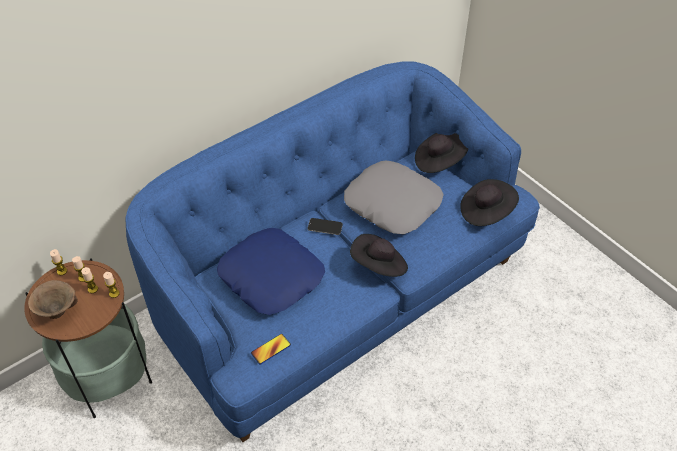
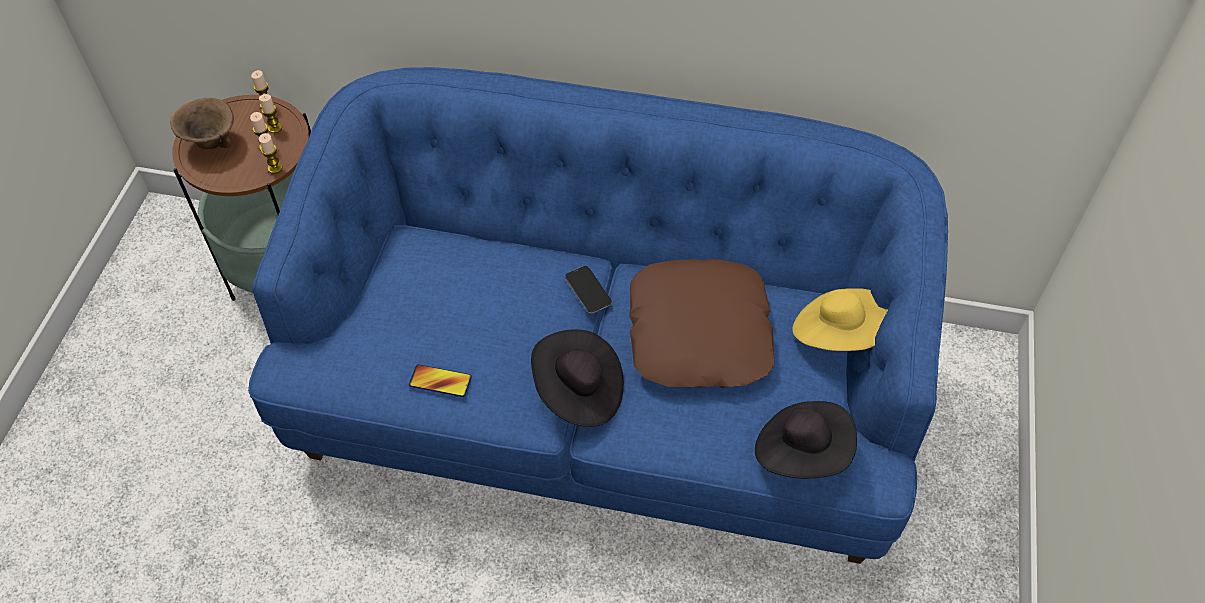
camera: 50 degrees right, 5 degrees up
(271, 349) = (344, 369): phone -> phone (440, 381)
(272, 276) = (454, 293): blue pillow -> none
(393, 203) = (700, 333): grey pillow -> brown pillow
(438, 161) = (837, 333): black hat -> yellow hat

